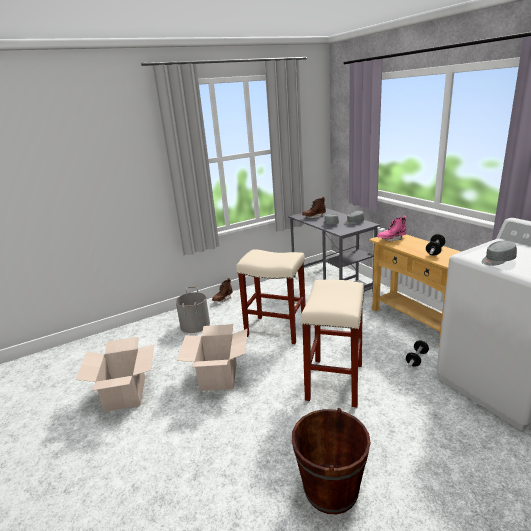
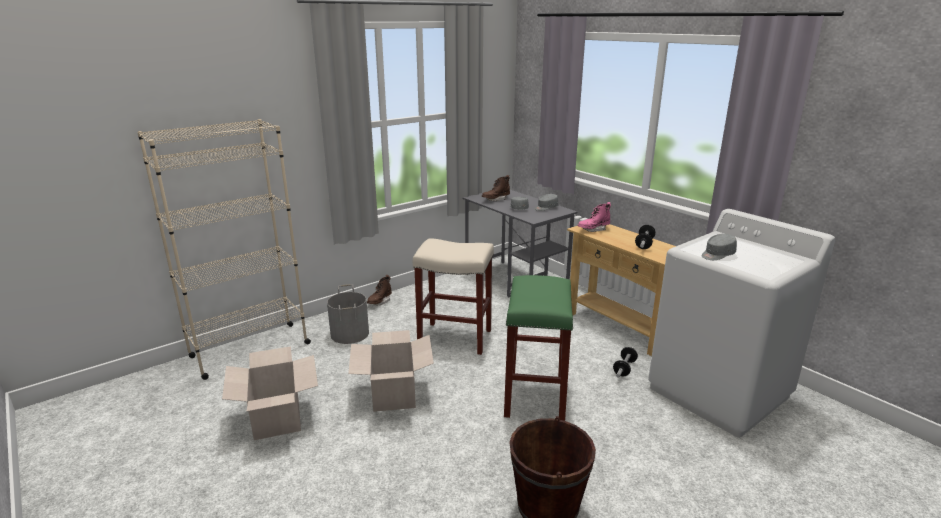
camera: 10 degrees left, 0 degrees up
(119, 337) = (250, 350): none -> beige bookcase
(334, 381) = (534, 395): beige stool -> green stool

